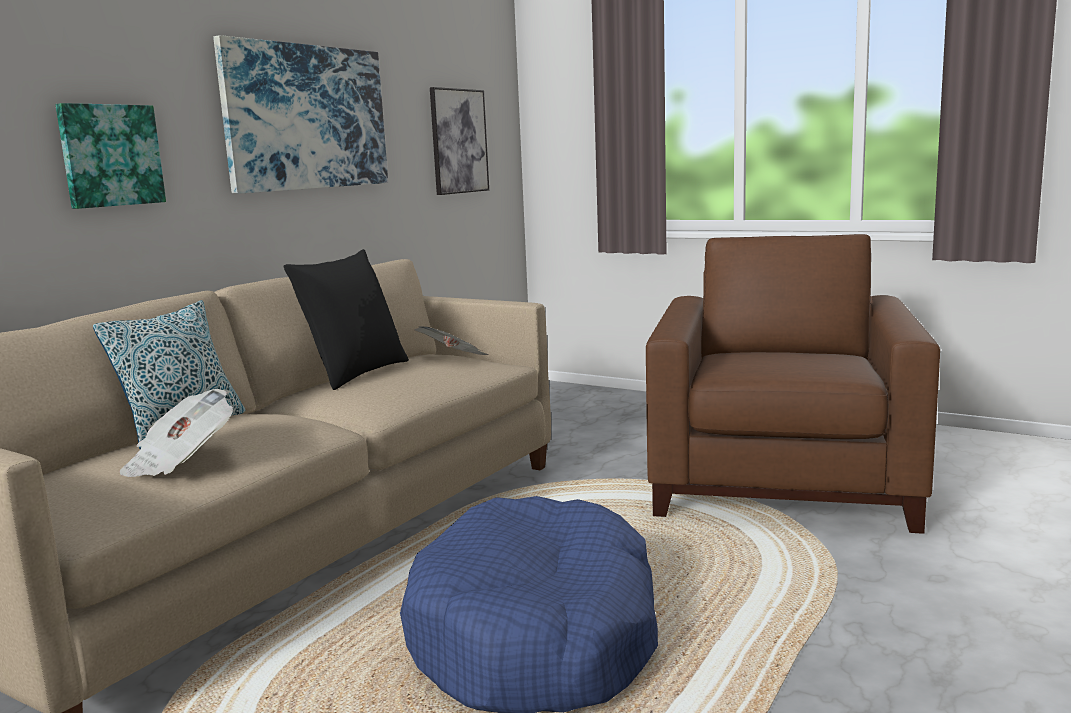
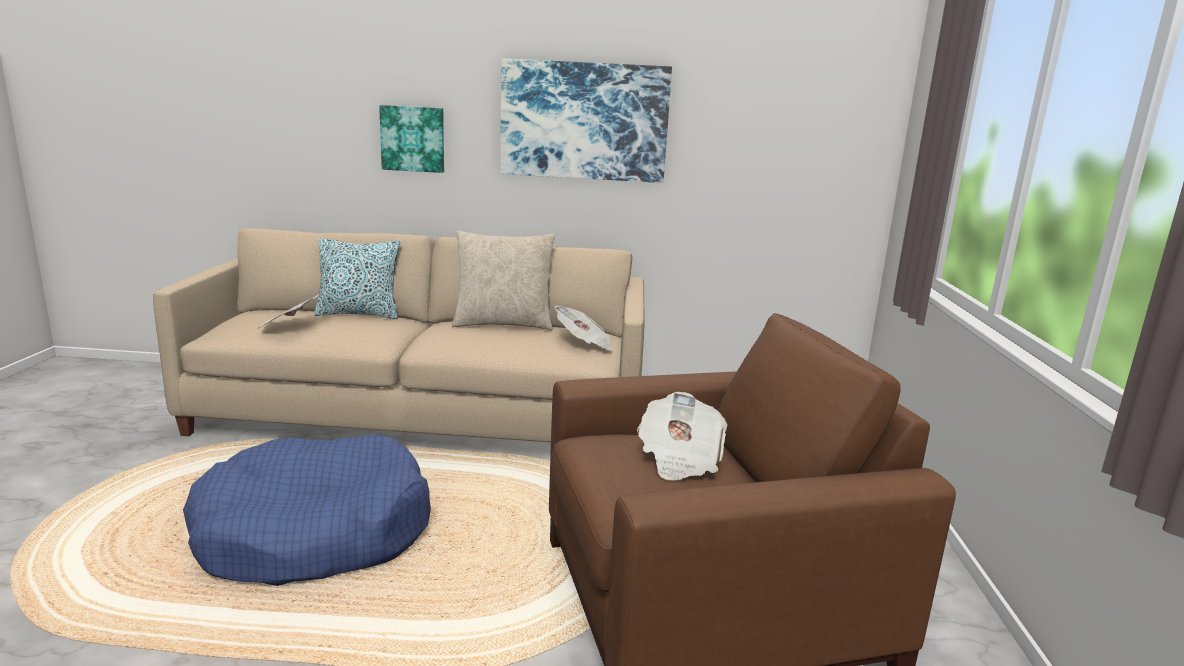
camera: 60 degrees right, 5 degrees up
(355, 374) = (503, 324): black pillow -> beige pillow
(458, 141) = (783, 153): picture -> none
(773, 355) = (679, 459): none -> newspaper

